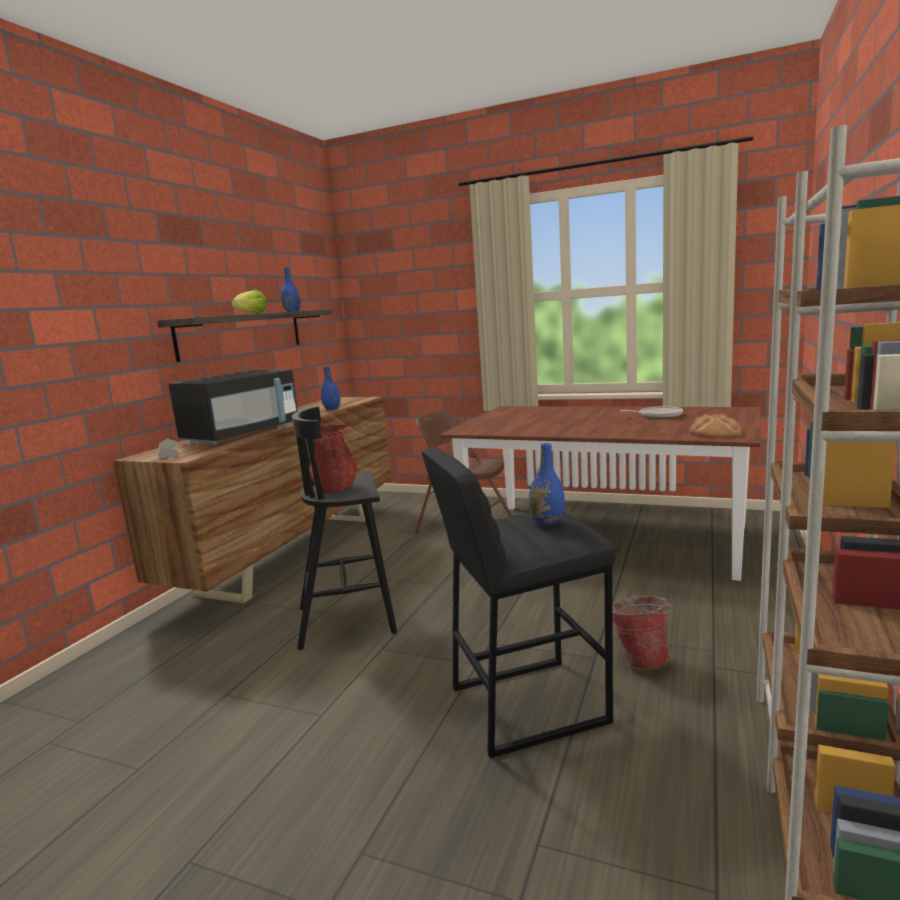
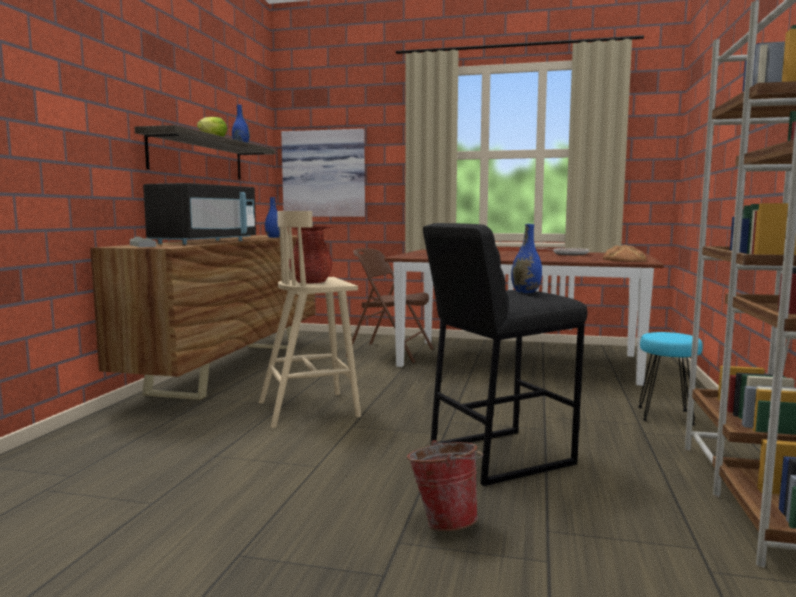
camera: 10 degrees left, 5 degrees down
(350, 619) = (312, 408): black stool -> beige stool
(394, 325) = (324, 174): none -> picture
(640, 659) = (582, 429): bucket -> bucket (444, 521)
(752, 637) = (666, 416): none -> turquoise stool

